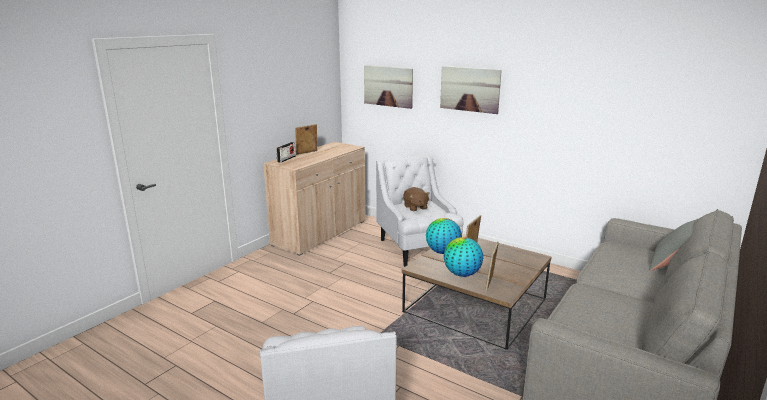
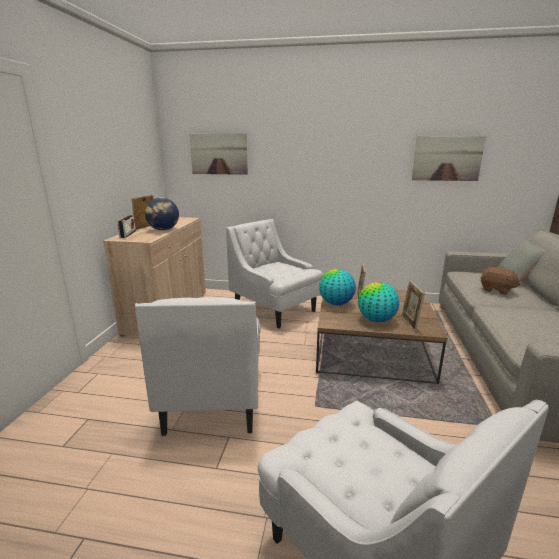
camera: 25 degrees left, 0 degrees up
(305, 309) = (213, 398): none -> white armchair
(318, 158) = (163, 230): none -> globe
(415, 207) = (274, 269): brown plush toy -> brown plush toy (496, 290)
(469, 89) = (309, 150): picture -> picture (447, 158)

